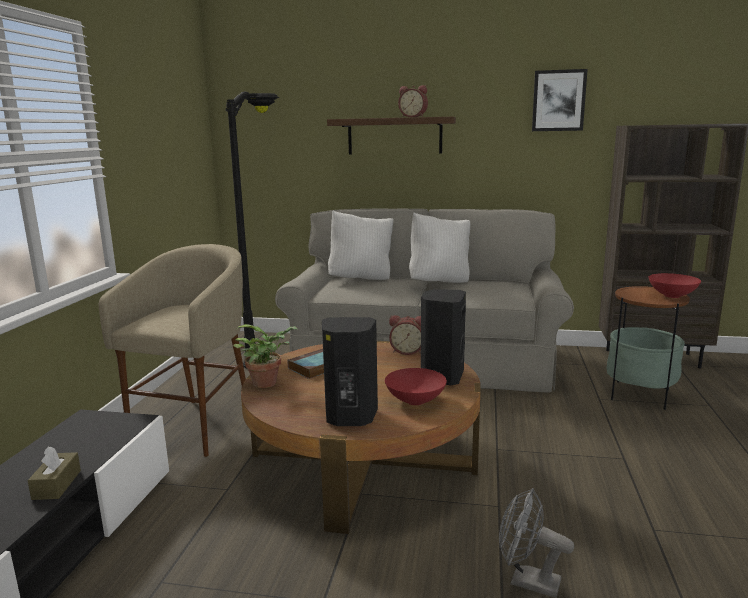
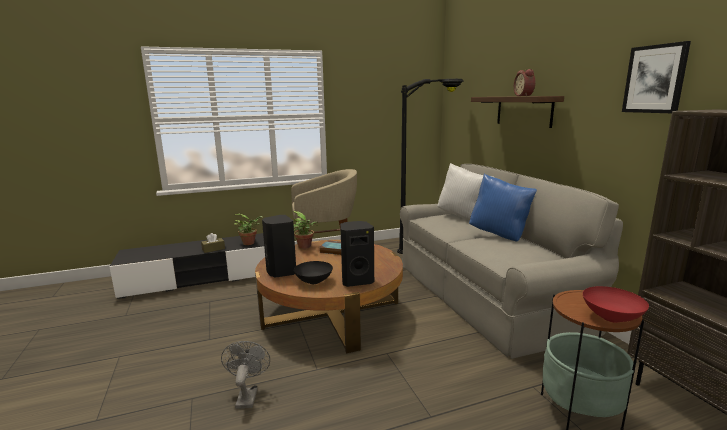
camera: 60 degrees right, 0 degrees up
(101, 439) = (250, 243): none -> potted plant
(407, 351) = (387, 263): alarm clock -> none
(416, 401) = (314, 282): red bowl -> black bowl
(439, 282) = (500, 235): white pillow -> blue pillow

